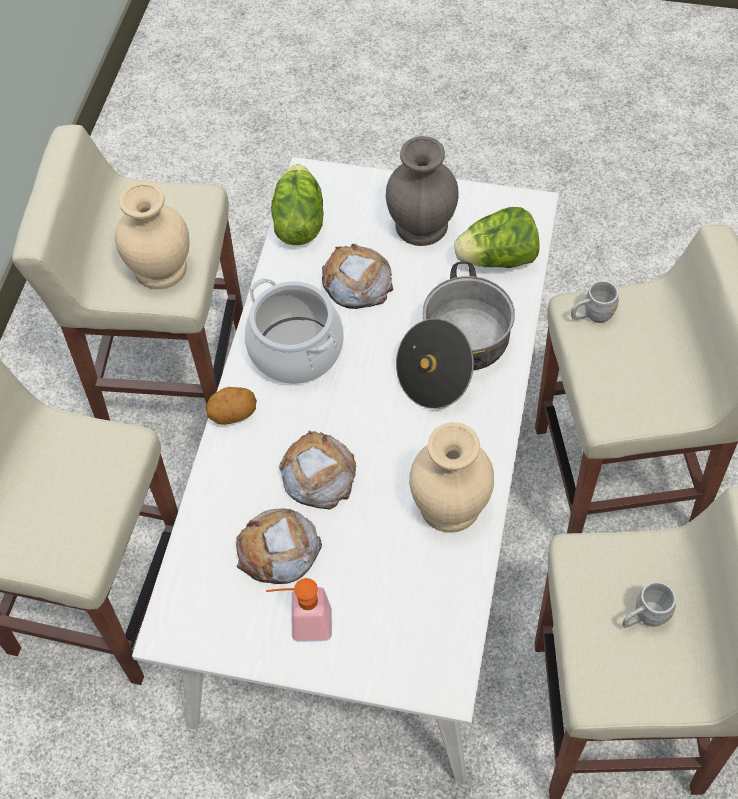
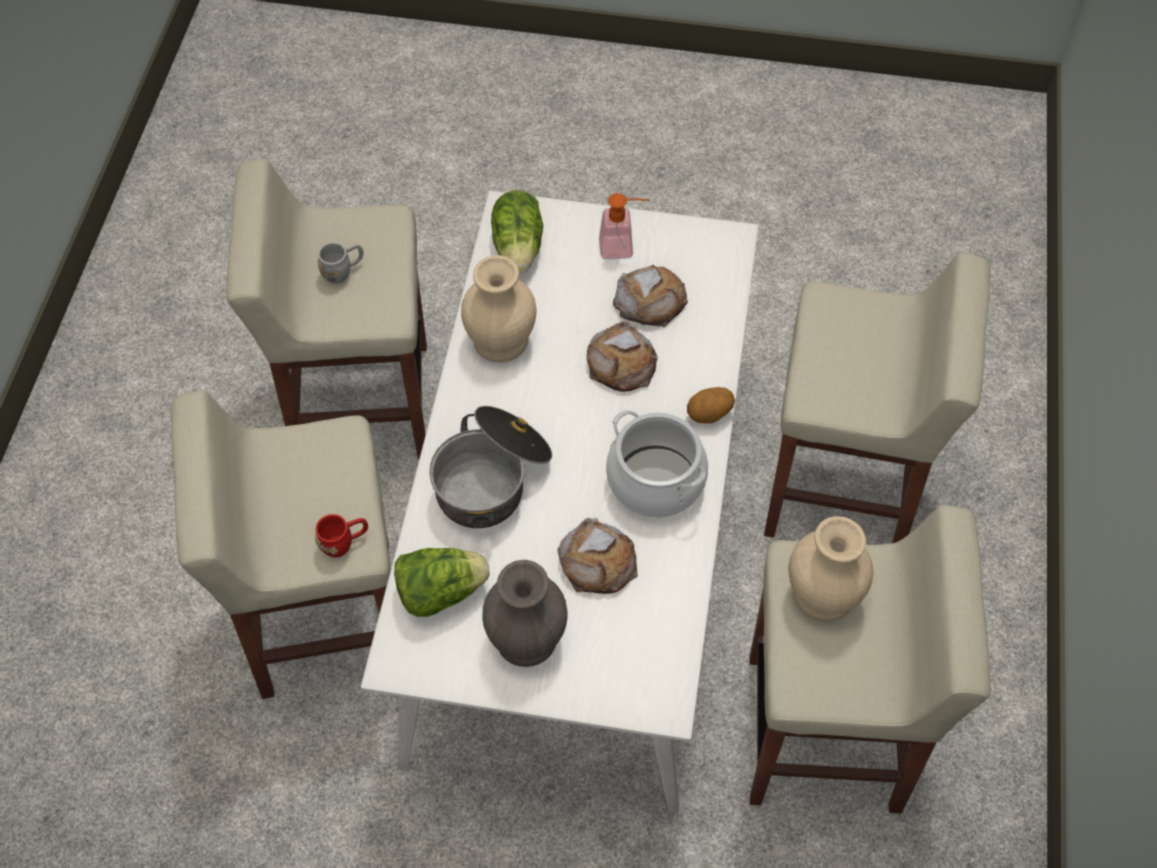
camera: 175 degrees right, 0 degrees up
(298, 222) = (671, 638): lettuce -> lettuce (519, 247)
(592, 315) = (344, 543): grey mug -> red mug

